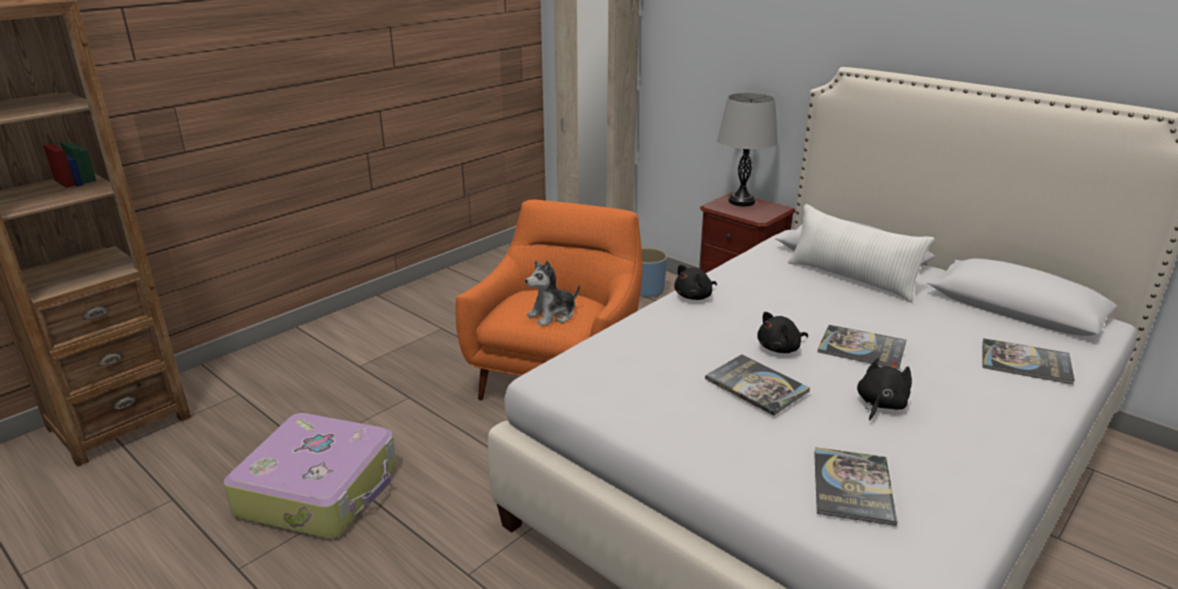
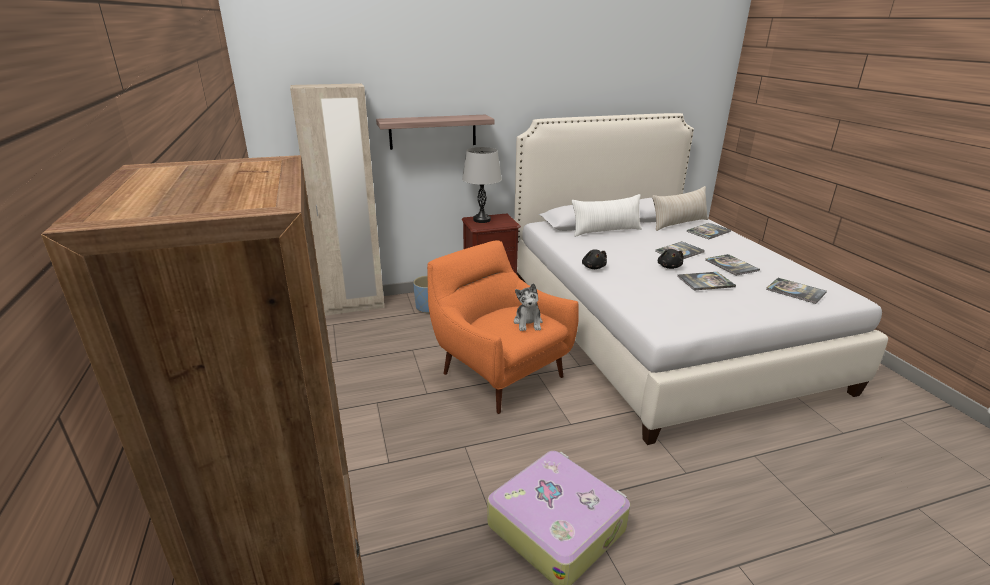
camera: 60 degrees left, 0 degrees up
(712, 60) = (433, 131): none -> shelf
(880, 404) = (731, 265): black plush toy -> book
(1012, 328) = (678, 223): none -> beige pillow

